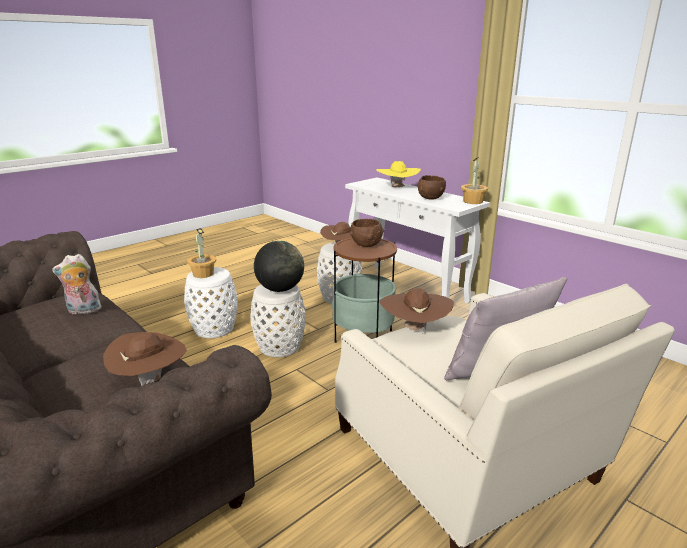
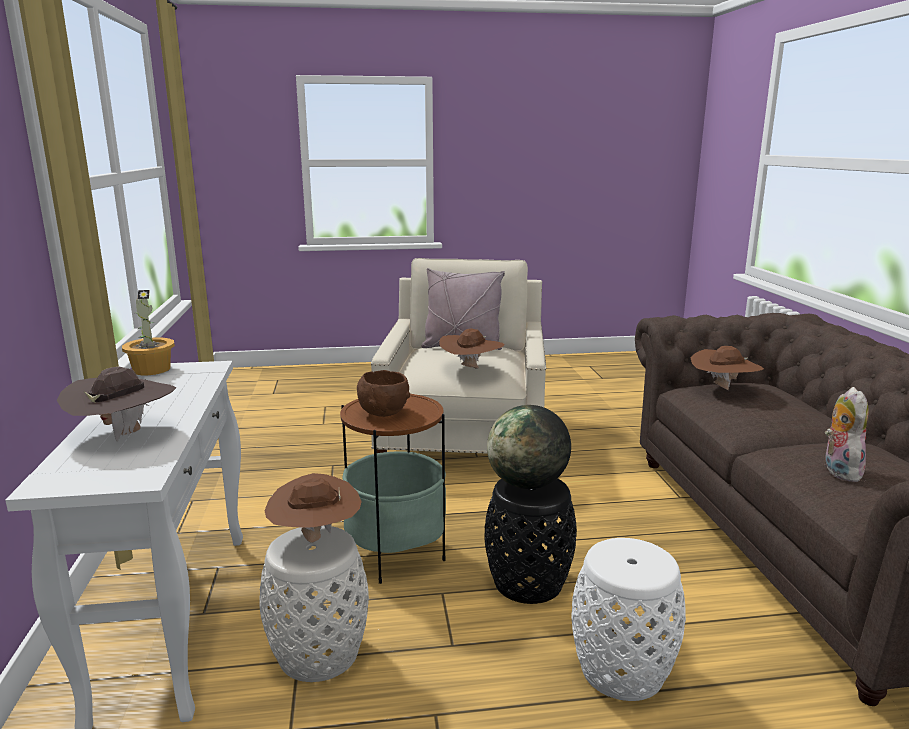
camera: 145 degrees left, 5 degrees down
(83, 311) = (838, 471): plush toy -> plush toy turned 105 degrees counterclockwise
(203, 274) = (642, 563): potted plant -> none
(280, 347) = (527, 583): white stool -> black stool
(397, 188) = (124, 434): yellow hat -> brown hat
(430, 198) = (176, 391): brown bowl -> none

